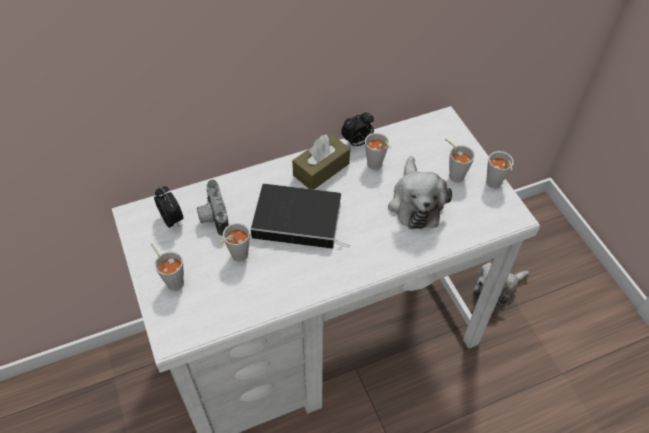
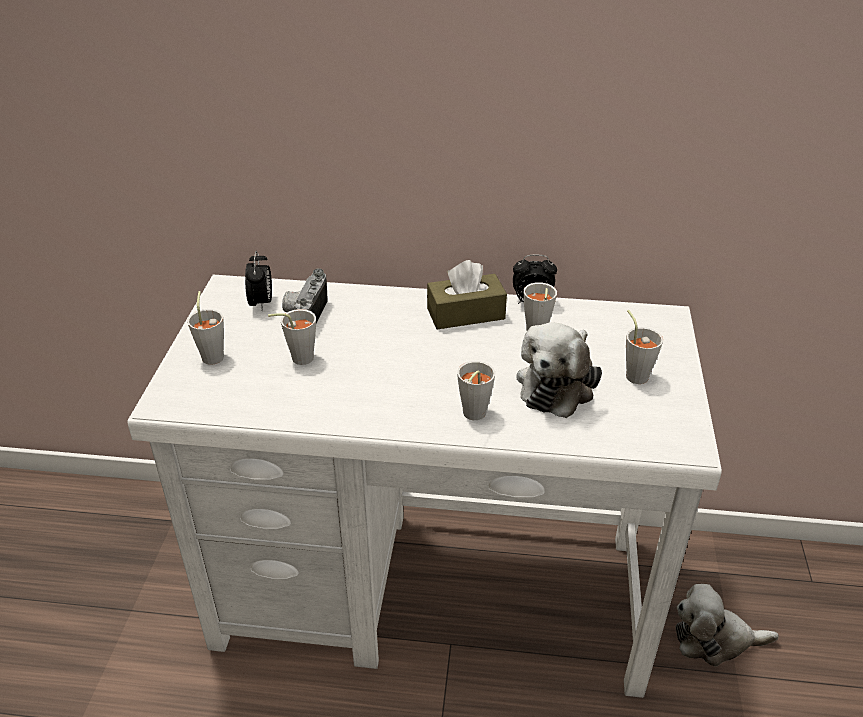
camera: 30 degrees right, 15 degrees down
(300, 219) = (399, 351): book -> none
(494, 185) = (684, 404): grey cup -> grey cup (472, 416)

